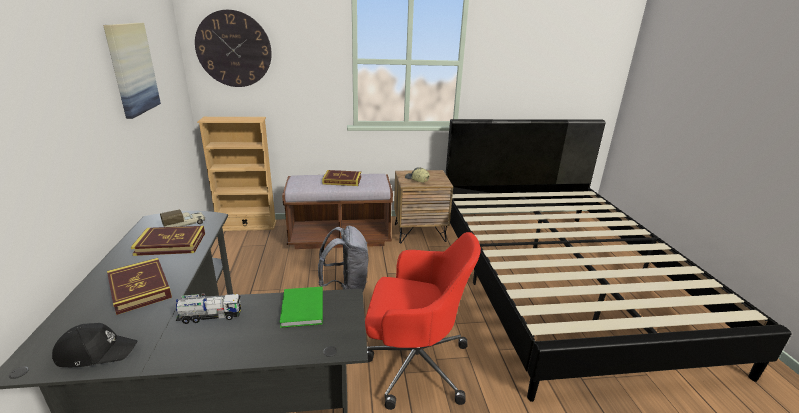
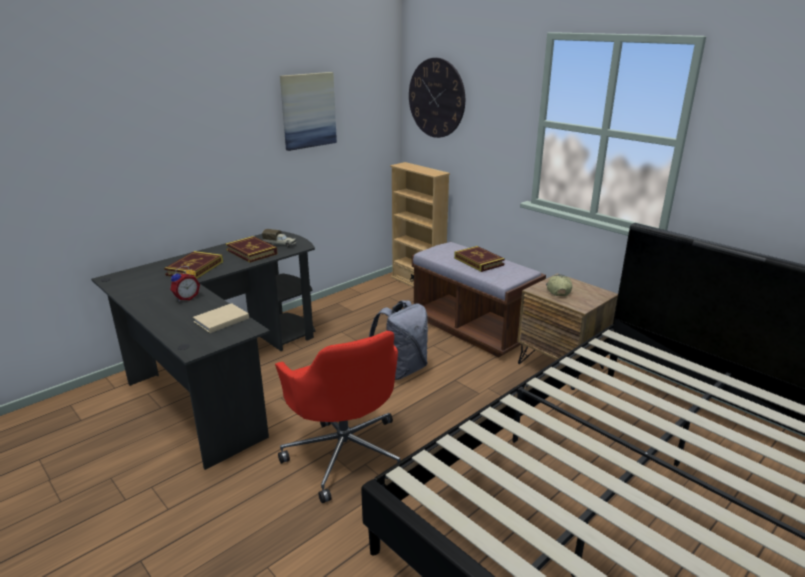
camera: 55 degrees right, 0 degrees up
(96, 352) = (131, 287): black cap -> none
(210, 316) = (186, 298): toy truck -> alarm clock
(301, 309) = (220, 320): green book -> beige book

